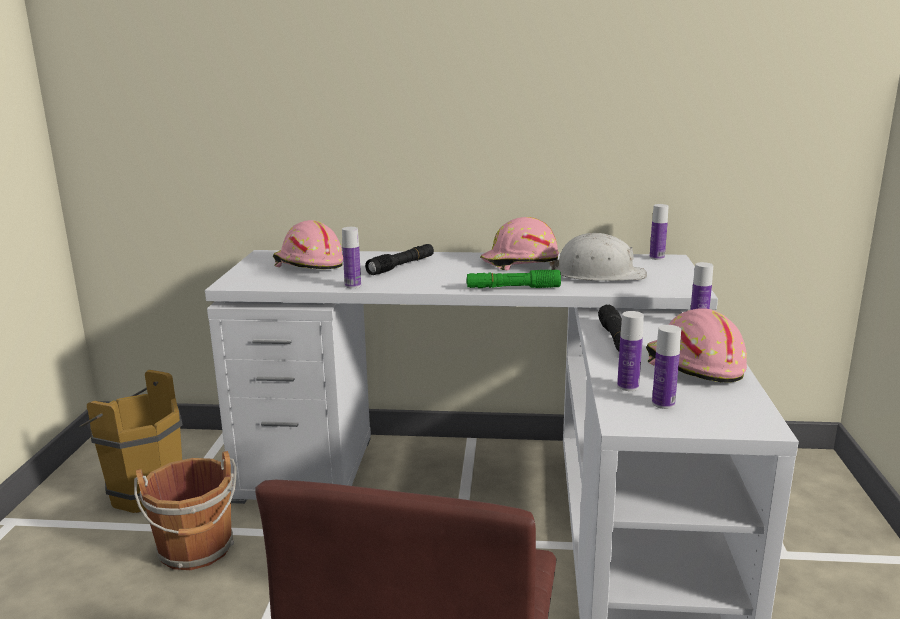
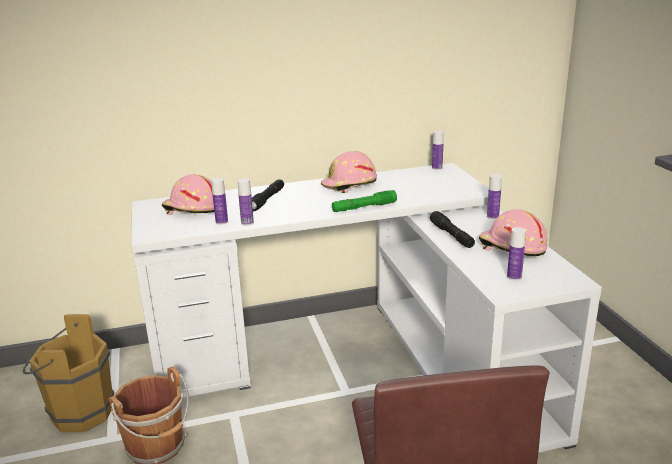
camera: 20 degrees left, 5 degrees up
(598, 274) = (411, 187): white hard hat -> none
(628, 386) = (485, 269): bottle -> bottle (221, 222)

